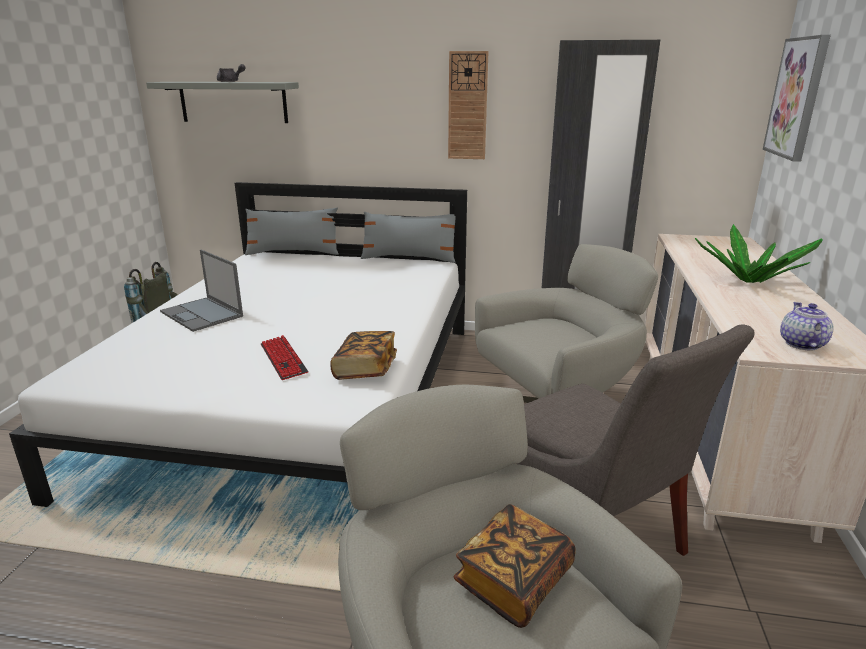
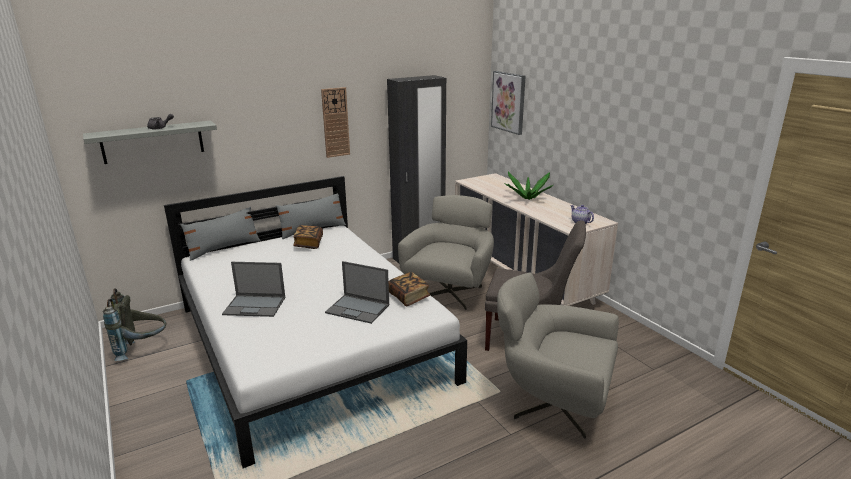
camera: 40 degrees left, 0 degrees up
(283, 359) = (358, 309): keyboard -> laptop
(513, 581) = (570, 344): book -> book (309, 244)

